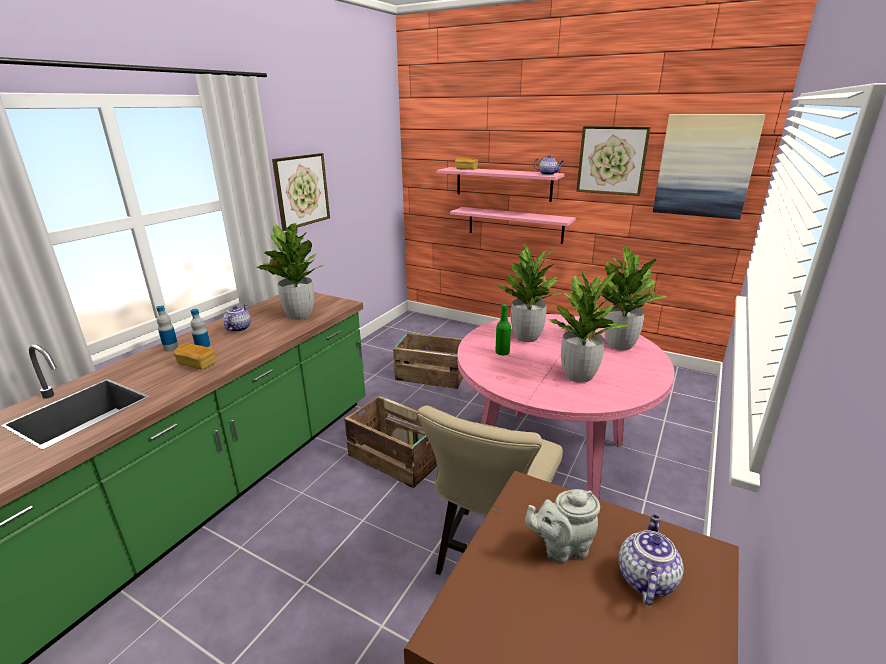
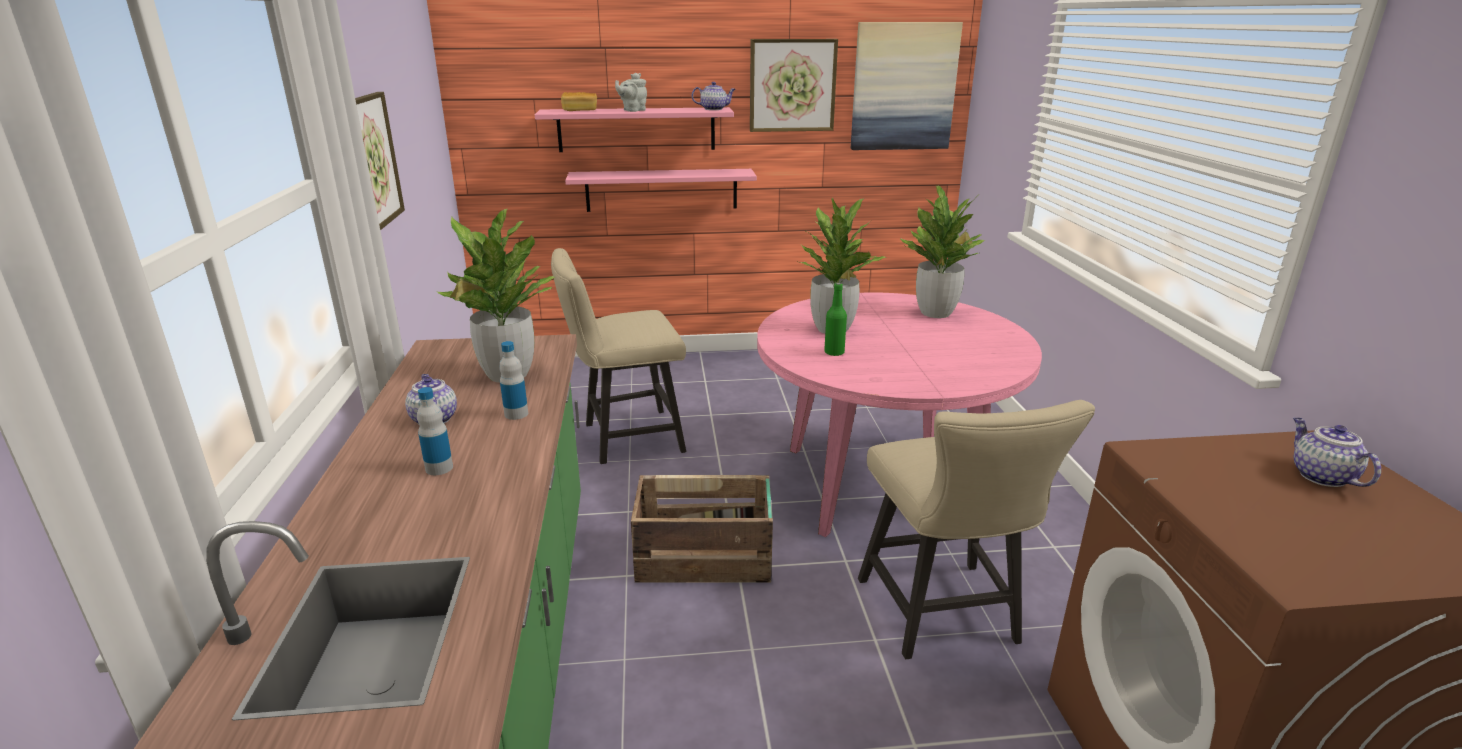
camera: 35 degrees left, 0 degrees up
(171, 348) = (358, 482): bottle -> bottle (516, 414)
(197, 364) = (463, 487): bread -> none
(430, 375) = (625, 438): crate -> beige chair
(561, 547) = (1243, 482): grey teapot -> grey teapot (633, 110)
(578, 376) = (947, 353): potted plant -> none

